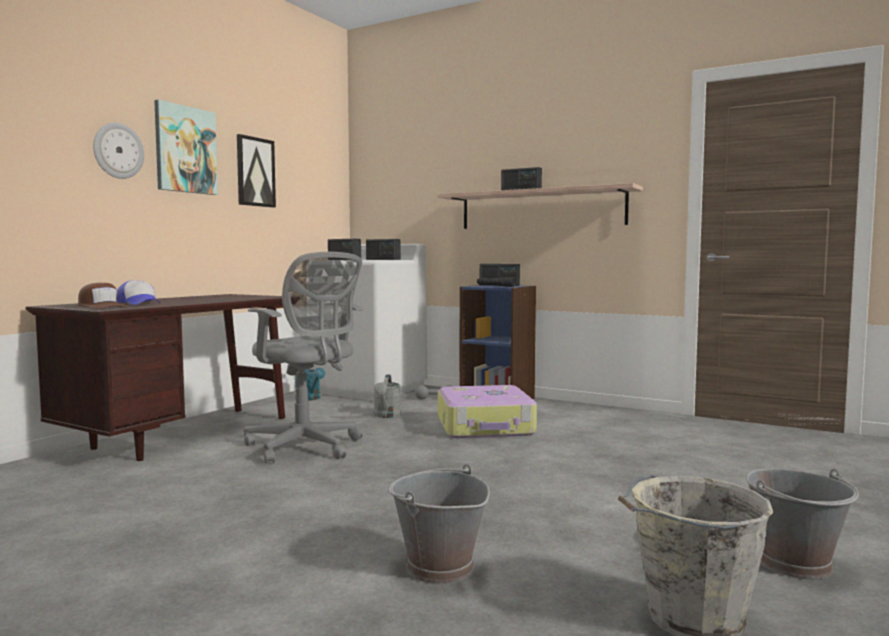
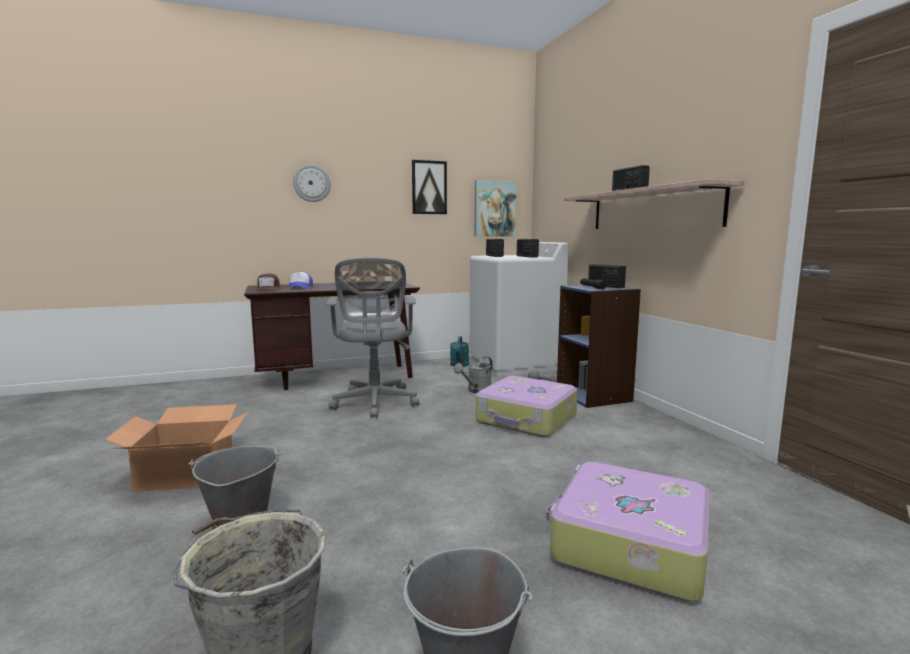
camera: 40 degrees right, 5 degrees up
(185, 149) = (365, 177): picture -> picture (494, 209)
(249, 561) = (186, 473): none -> cardboard box
(721, 477) = (628, 545): none -> suitcase

